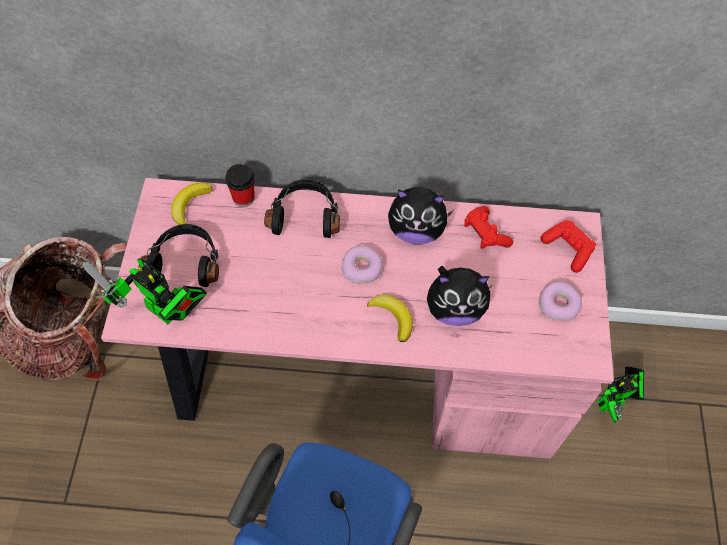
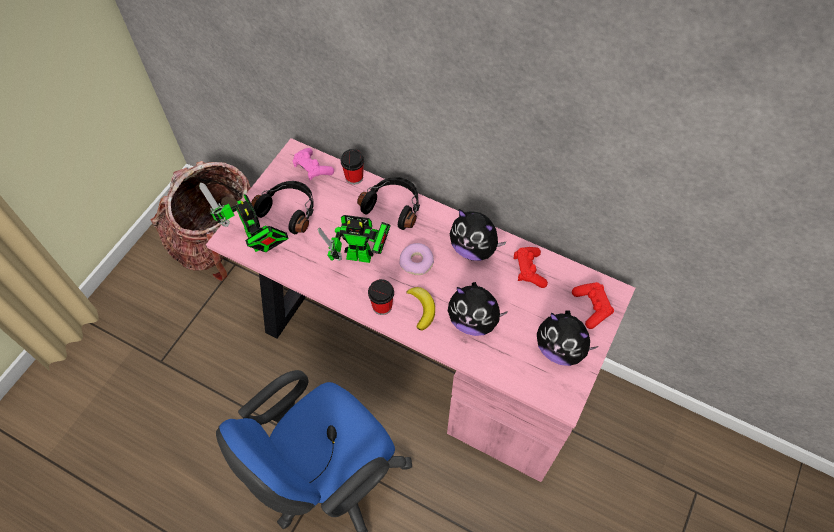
camera: 25 degrees right, 0 degrees up
(190, 205) = (312, 169): banana -> pink game controller
(347, 331) = (382, 306): none -> cup
(558, 305) = (560, 349): donut -> plush toy
(613, 403) = (618, 460): toy robot -> toy robot (363, 256)

